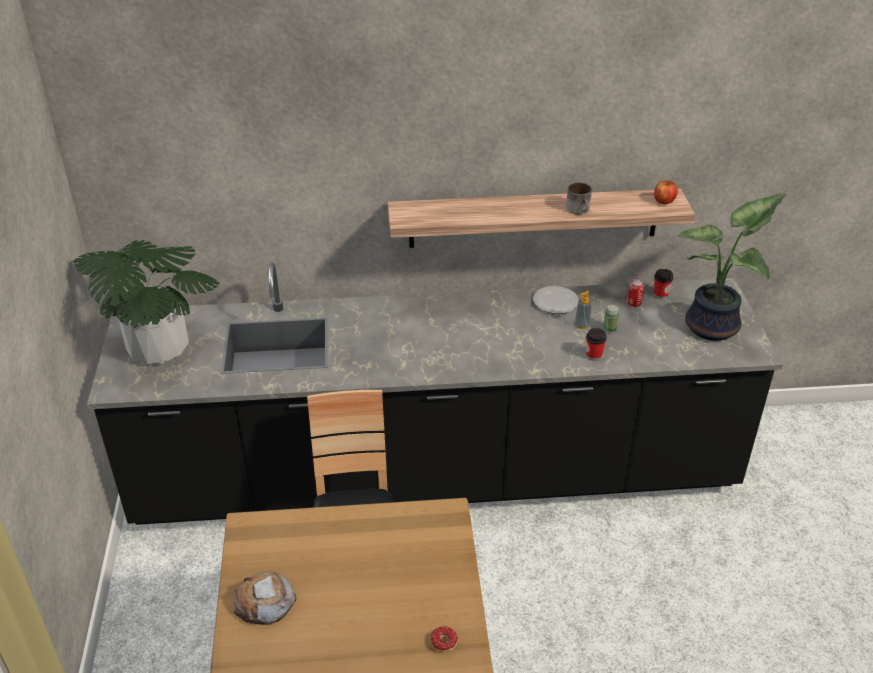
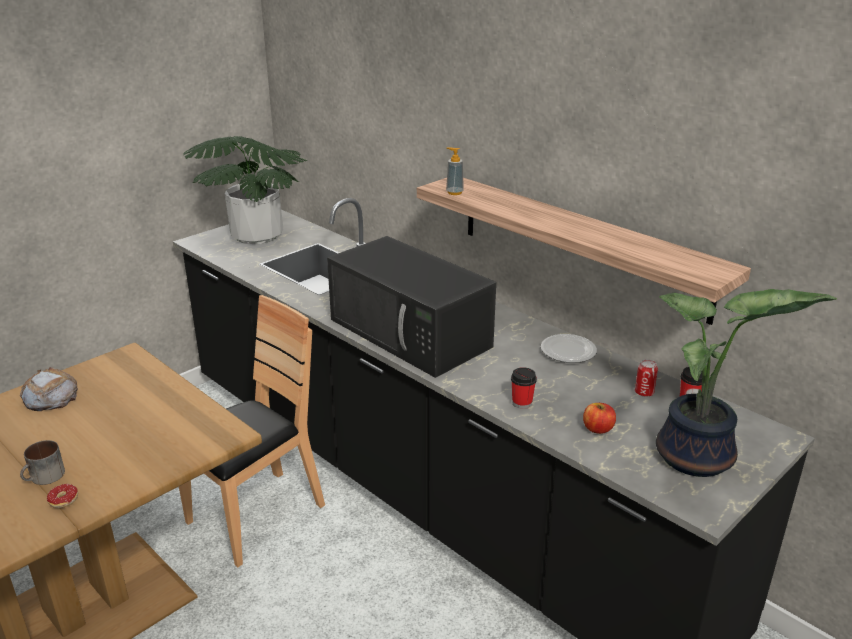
camera: 50 degrees right, 10 degrees down
(450, 353) = (412, 333): none -> black microwave
(580, 210) = (597, 238): mug -> mug (45, 478)
(582, 325) = (558, 378): soap dispenser -> soap dispenser (454, 192)
(610, 329) = (578, 395): can -> none
(664, 201) = (704, 267): apple -> apple (598, 429)

